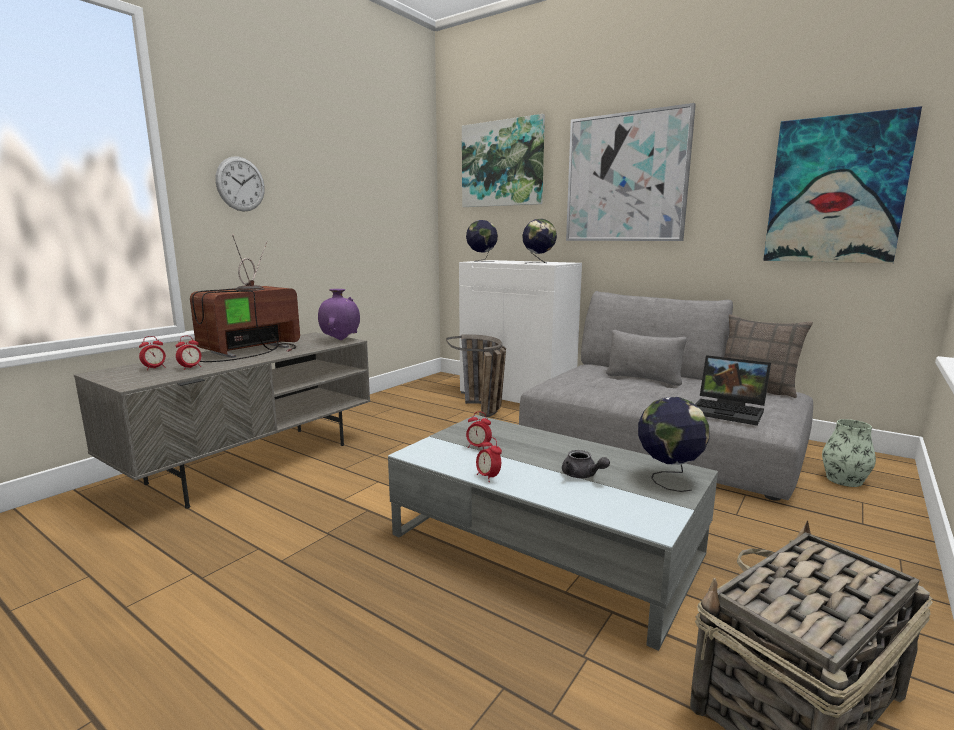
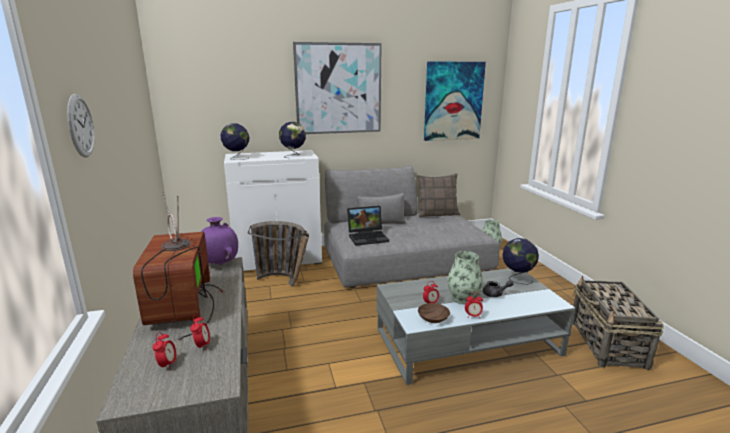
camera: 50 degrees left, 5 degrees up
(445, 458) = (434, 318): none -> brown bowl
(502, 164) = (228, 70): picture -> none
(528, 460) = (463, 298): none -> vase
(730, 411) = (457, 232): laptop -> laptop (368, 237)

